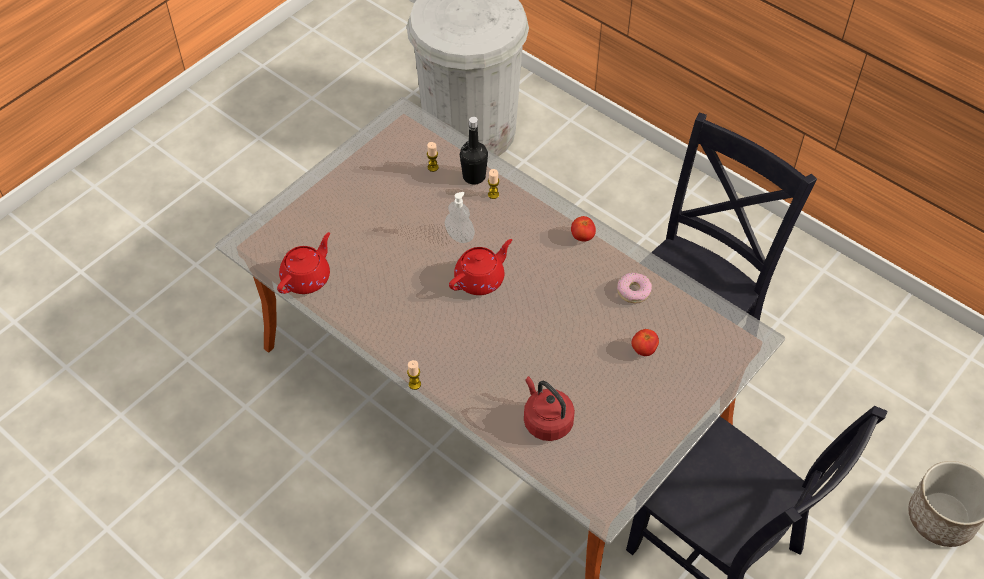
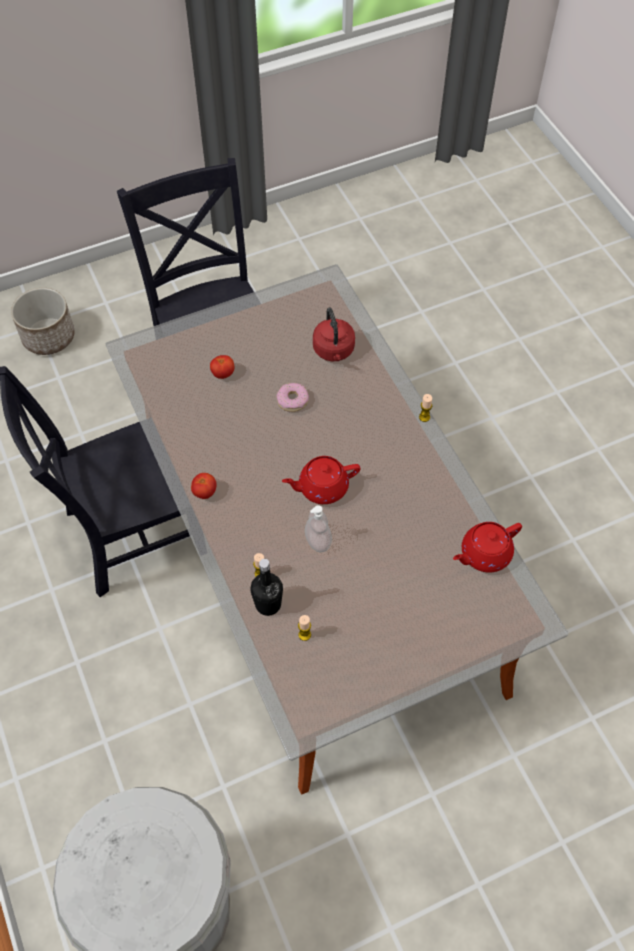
camera: 155 degrees left, 5 degrees up
(633, 291) = (196, 424): donut -> donut (292, 400)

